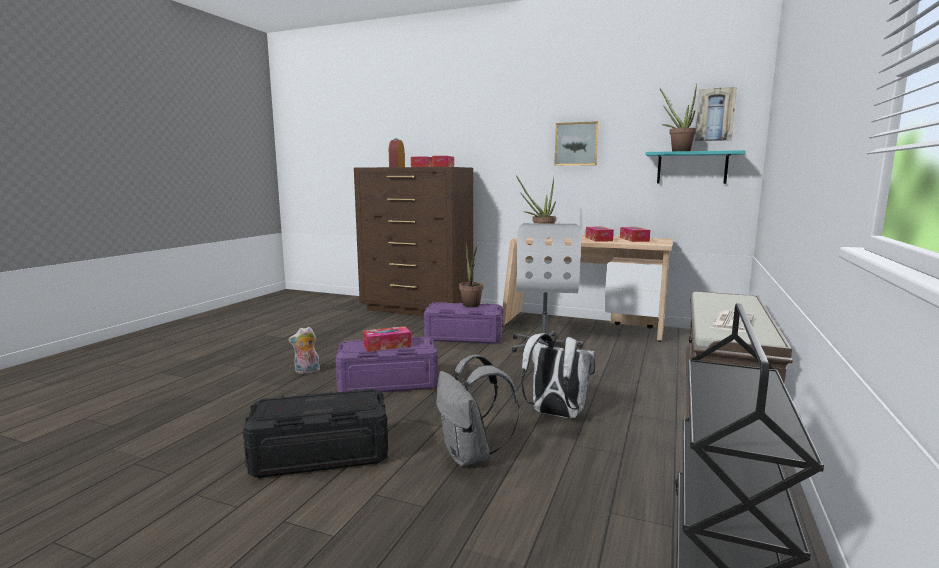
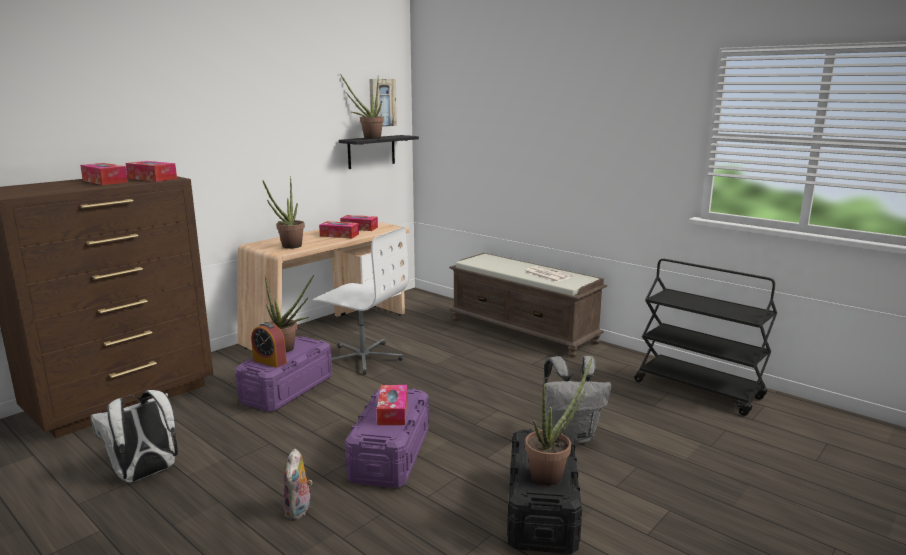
camera: 70 degrees left, 5 degrees up
(296, 409) = (552, 474): none -> potted plant
(397, 167) = (65, 187): alarm clock -> alarm clock (269, 361)
(555, 414) = (516, 389): white backpack -> white backpack (145, 475)
(576, 144) = (275, 133): picture -> none
(692, 168) = (371, 151): turquoise shelf -> black shelf

